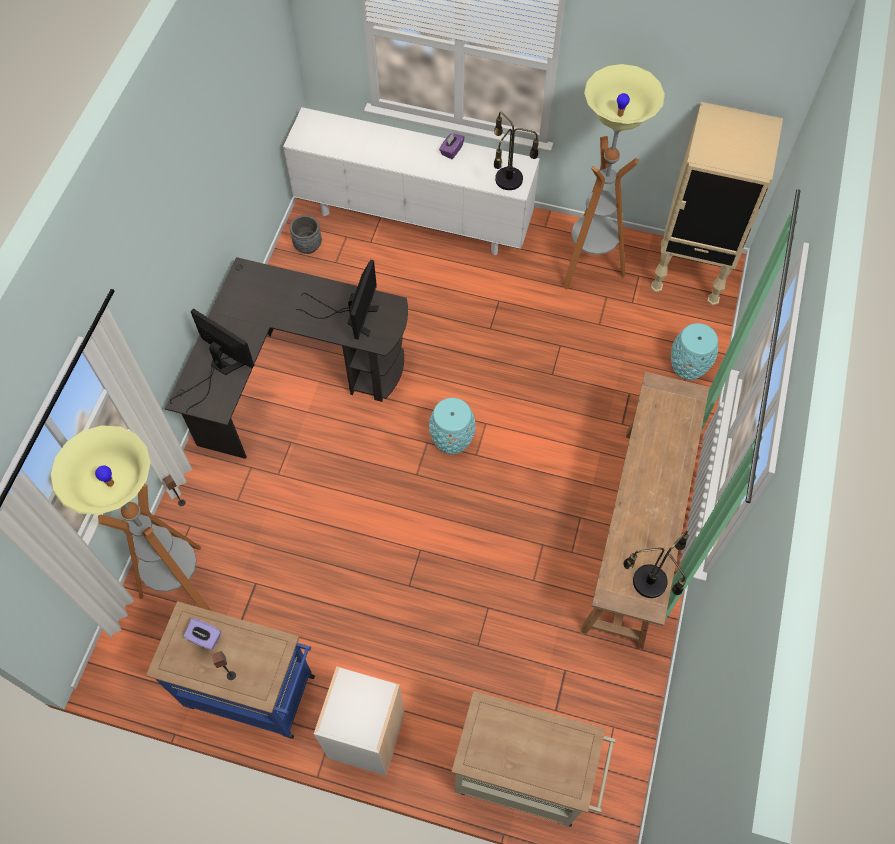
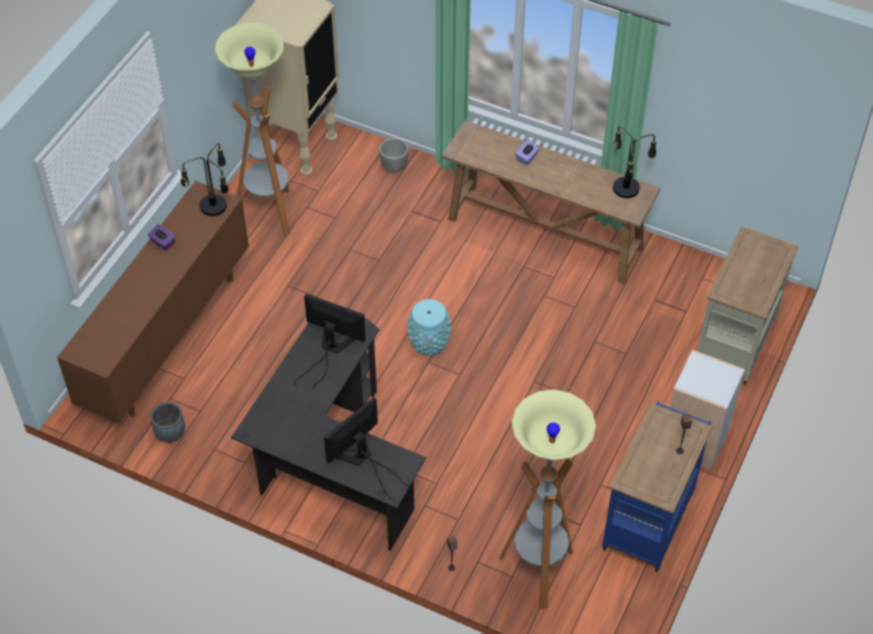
camera: 80 degrees left, 10 degrees down
(205, 638) = (645, 467): purple tissue box -> purple tissue box (527, 158)
(414, 218) = (166, 338): white cabinet -> brown cabinet
(688, 366) = (394, 167): turquoise stool -> grey planter

